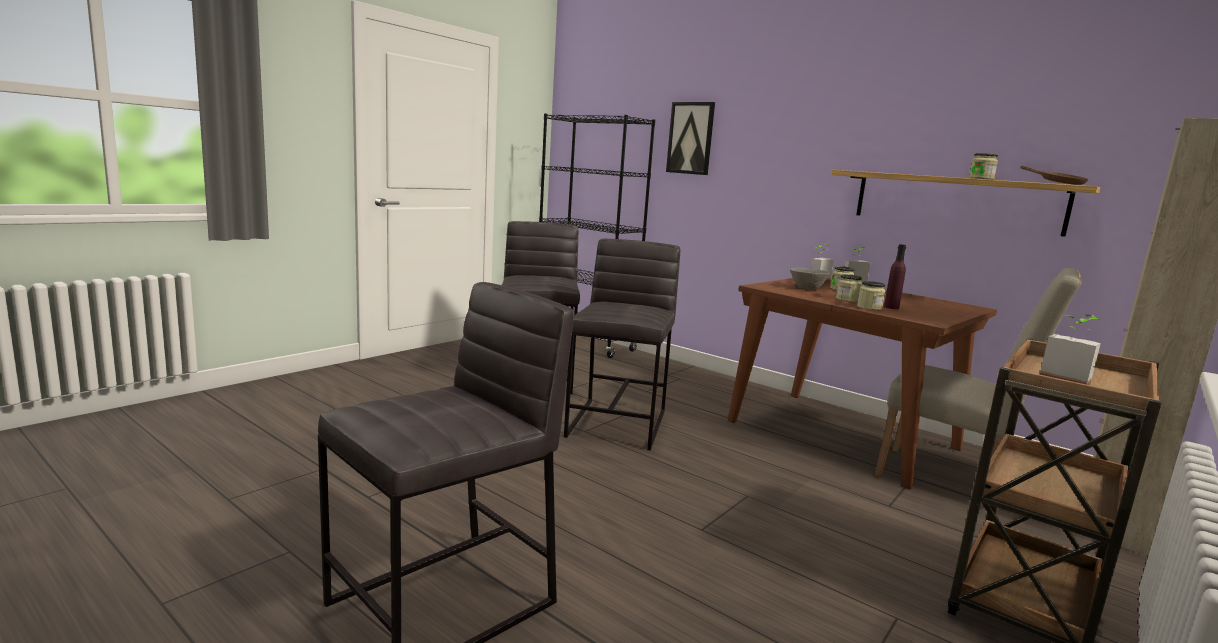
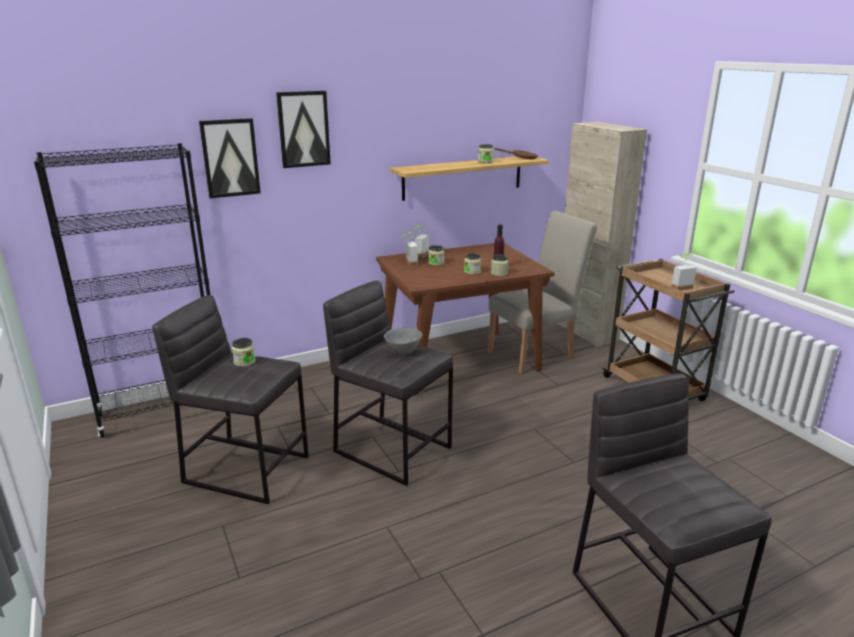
camera: 65 degrees left, 10 degrees up
(552, 278) = (244, 362): none -> jar
(759, 116) = (303, 129): none -> picture
(808, 288) = (429, 272): grey bowl -> grey bowl (403, 350)

